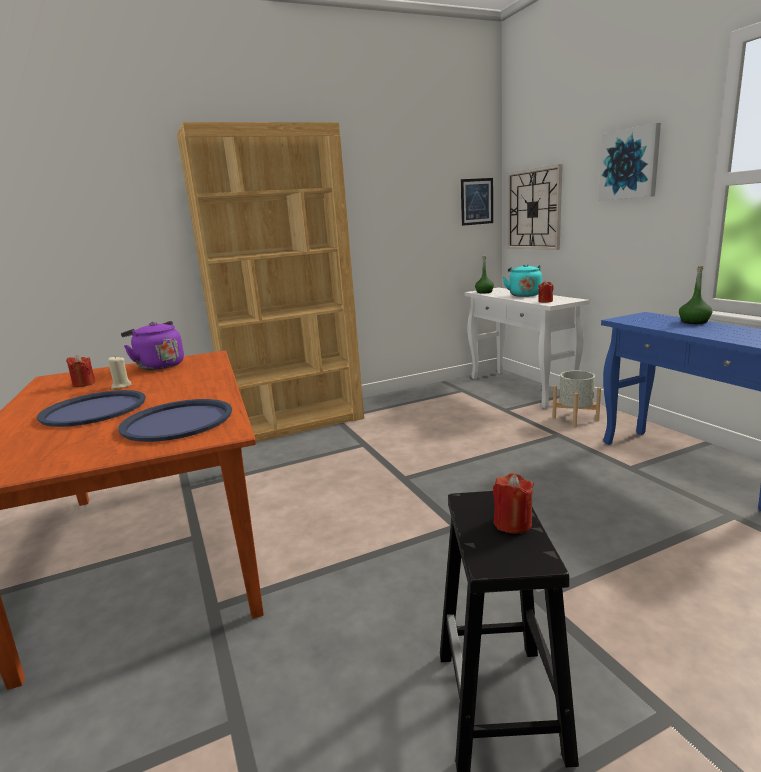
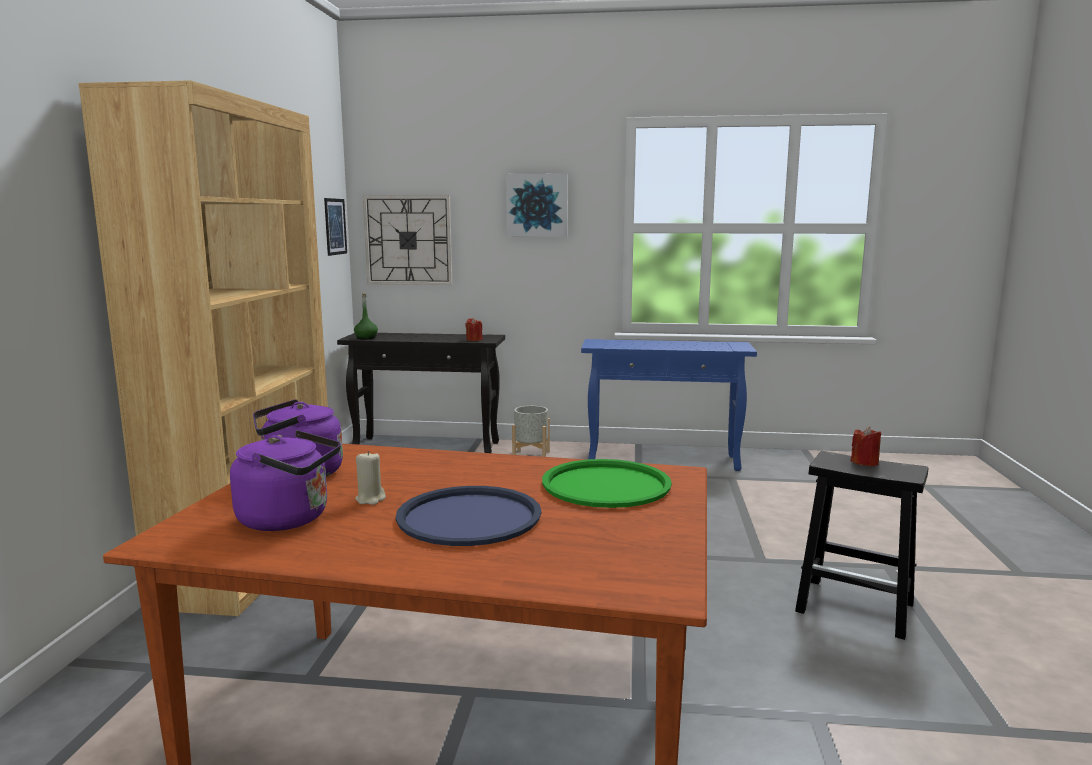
camera: 60 degrees left, 5 degrees down
(84, 384) = (289, 519): red candle -> purple kettle
(177, 421) = (606, 485): blue tray -> green tray
(521, 389) = (428, 446): white console table -> black console table
(524, 295) = (424, 336): turquoise kettle -> none
(694, 322) = (642, 341): green bottle -> none

